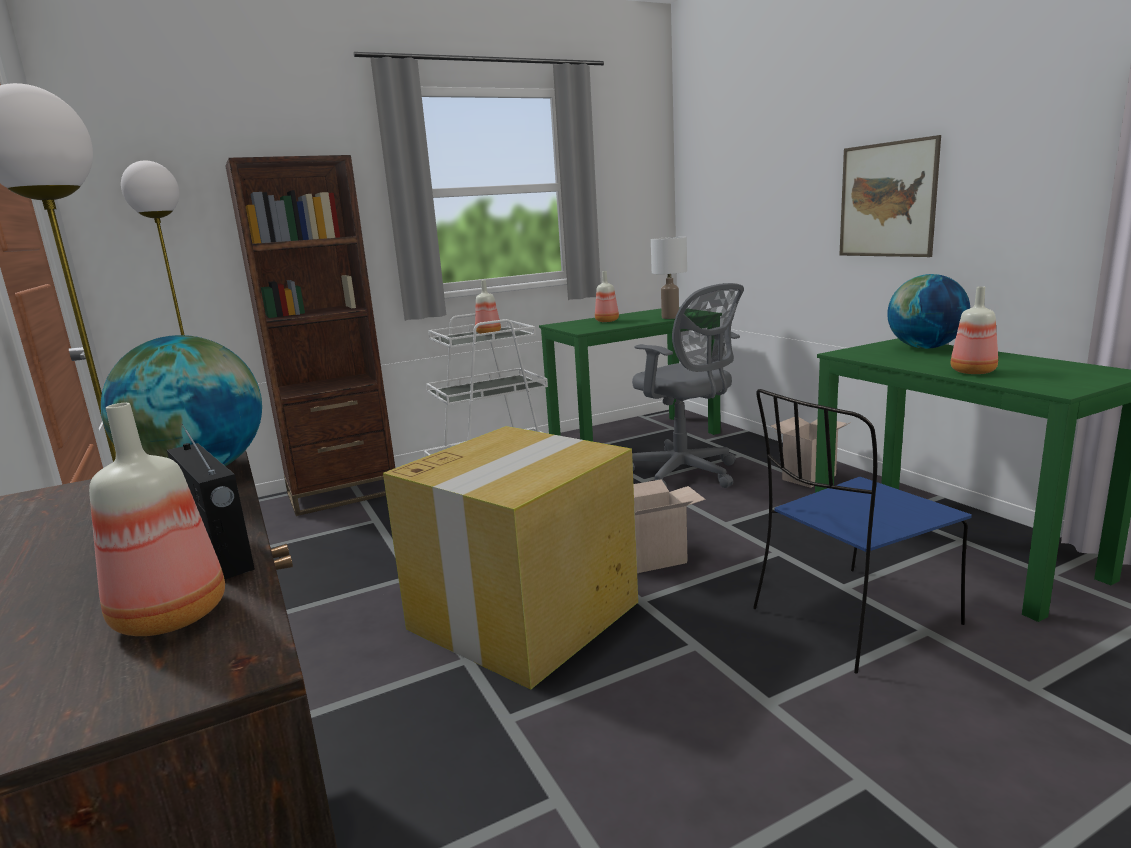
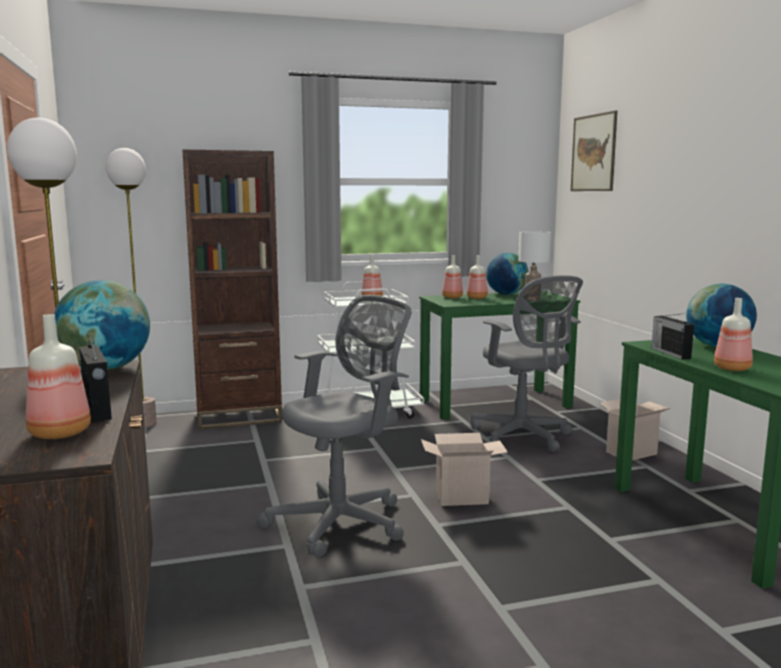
camera: 10 degrees right, 5 degrees down
(525, 614) = (343, 522): cardboard box -> grey office chair
(577, 323) = (451, 297): none -> bottle
(635, 314) = (506, 294): none -> globe
(851, 618) = (601, 562): blue chair -> none
(884, 361) = (670, 353): none -> radio
(887, 200) = (711, 216): picture -> picture (593, 153)

